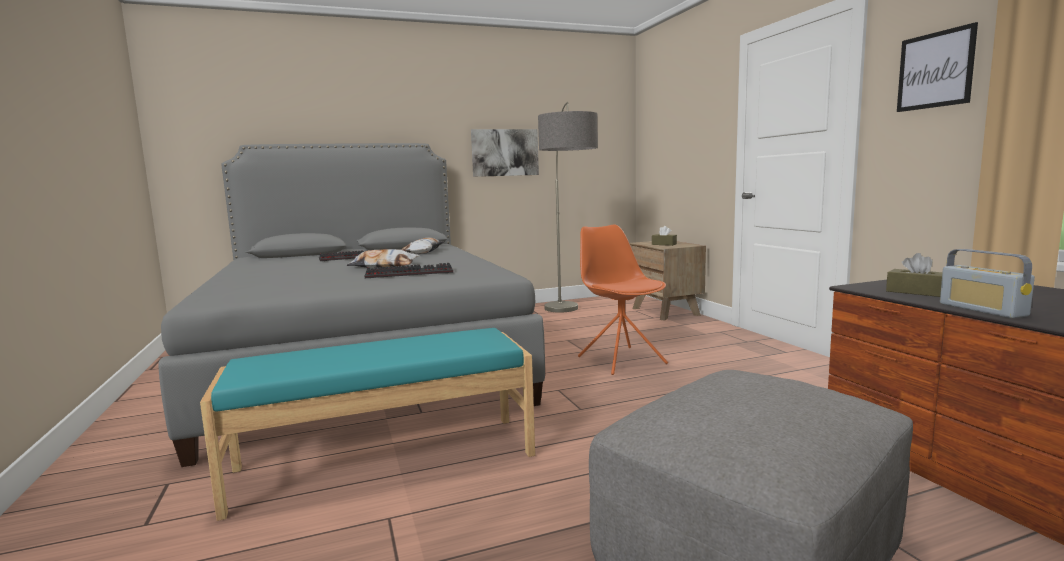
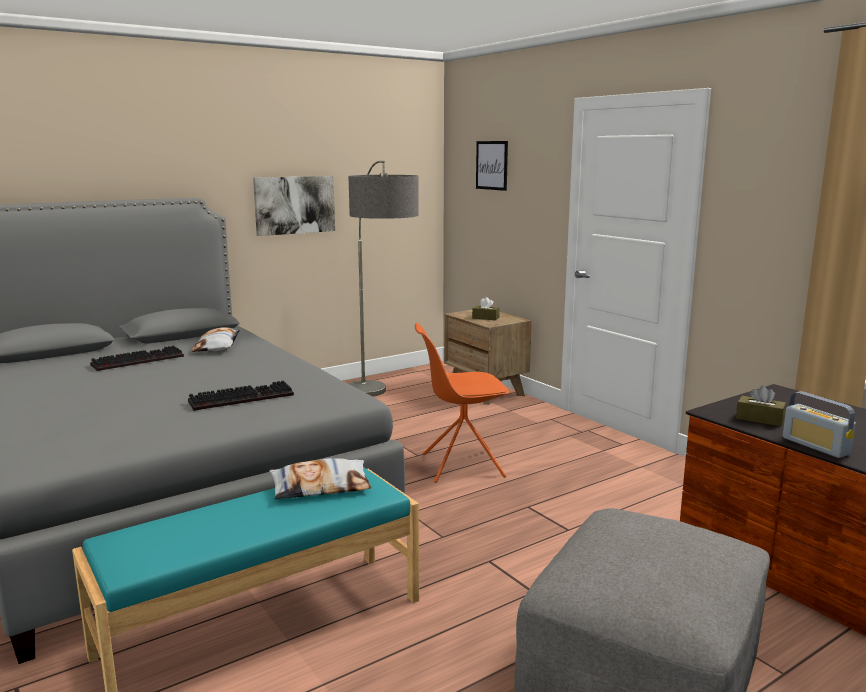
camera: 15 degrees left, 5 degrees up
(384, 266) = (194, 381): pillow -> pillow (320, 486)
(621, 360) = (461, 465): orange chair -> orange chair turned 60 degrees counterclockwise
(935, 70) = (770, 186): picture -> picture (492, 165)

